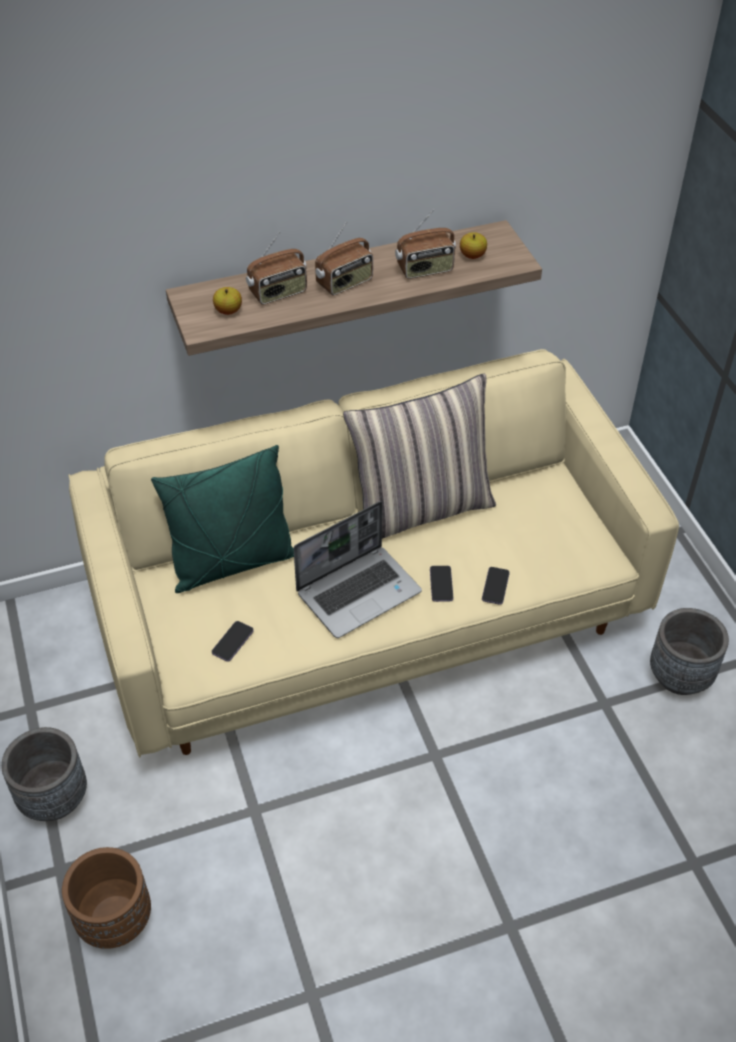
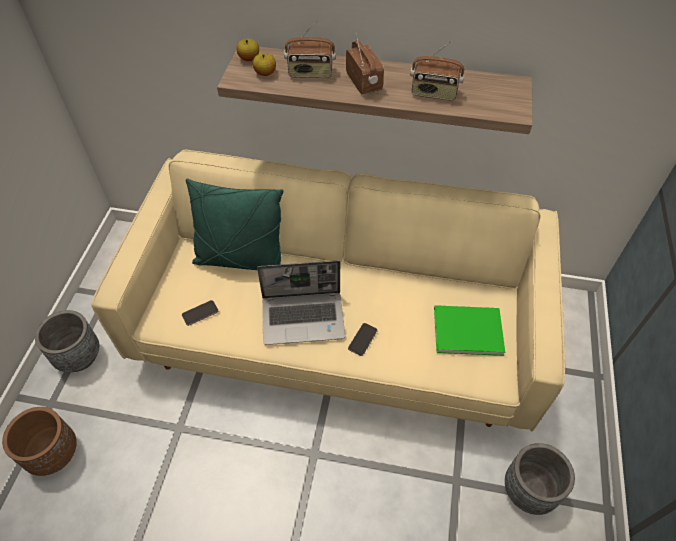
camera: 30 degrees right, 5 degrees up
(345, 283) = (364, 82): radio -> radio turned 105 degrees counterclockwise
(421, 508) = (389, 277): pillow -> none
(472, 255) = (481, 95): apple -> apple (249, 58)
(495, 586) = (400, 360): phone -> none
(540, 525) = (465, 329): none -> green book

